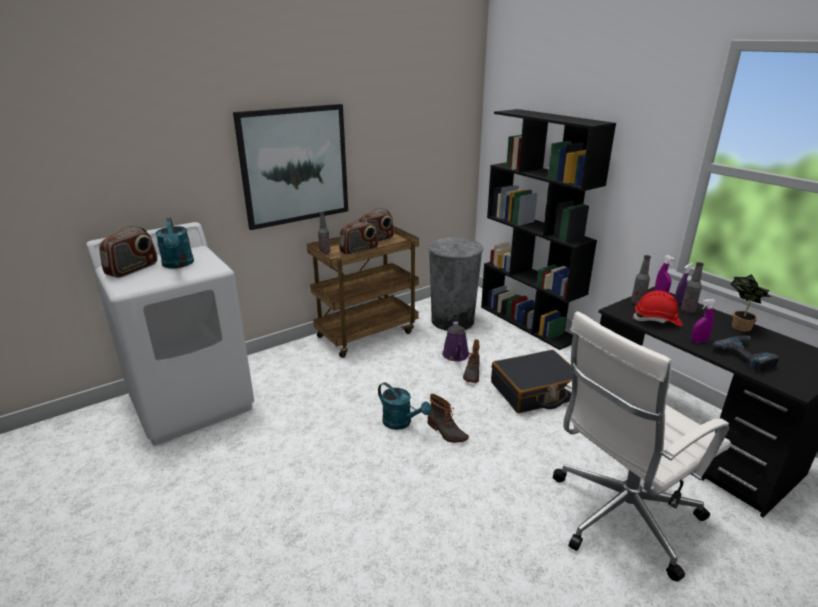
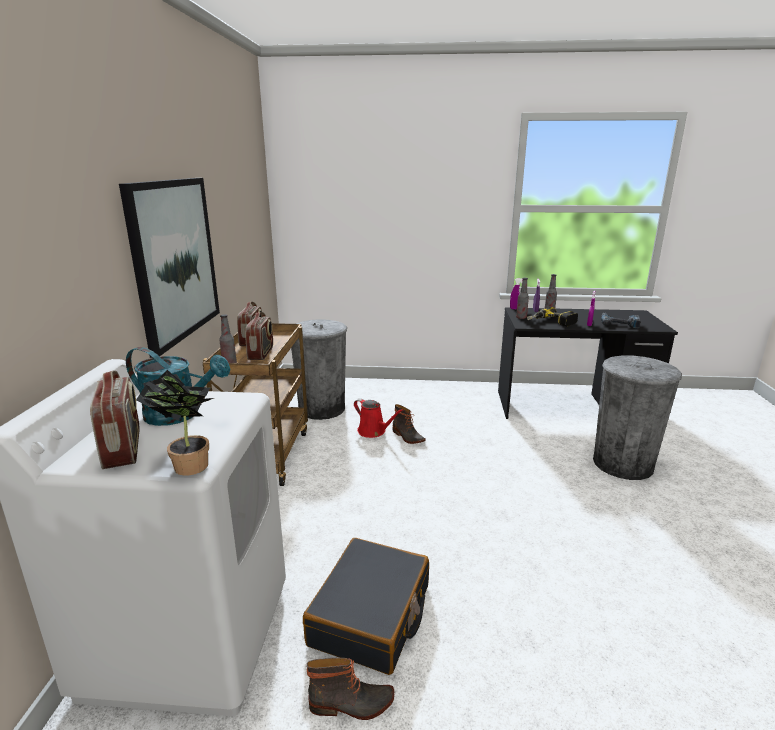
camera: 50 degrees left, 5 degrees down
(401, 423) = (430, 500): turquoise watering can -> none
(446, 432) = (468, 484): boot -> boot (351, 705)
(456, 356) = (373, 431): purple watering can -> red watering can
(529, 323) = (378, 385): black bookcase -> none
(535, 391) = (465, 425): black suitcase -> black suitcase (371, 615)
(620, 516) = (622, 464): white office chair -> grey trash can
(657, 320) = (551, 322): red hard hat -> power drill
(739, 326) = (582, 312): potted plant -> potted plant (187, 465)

